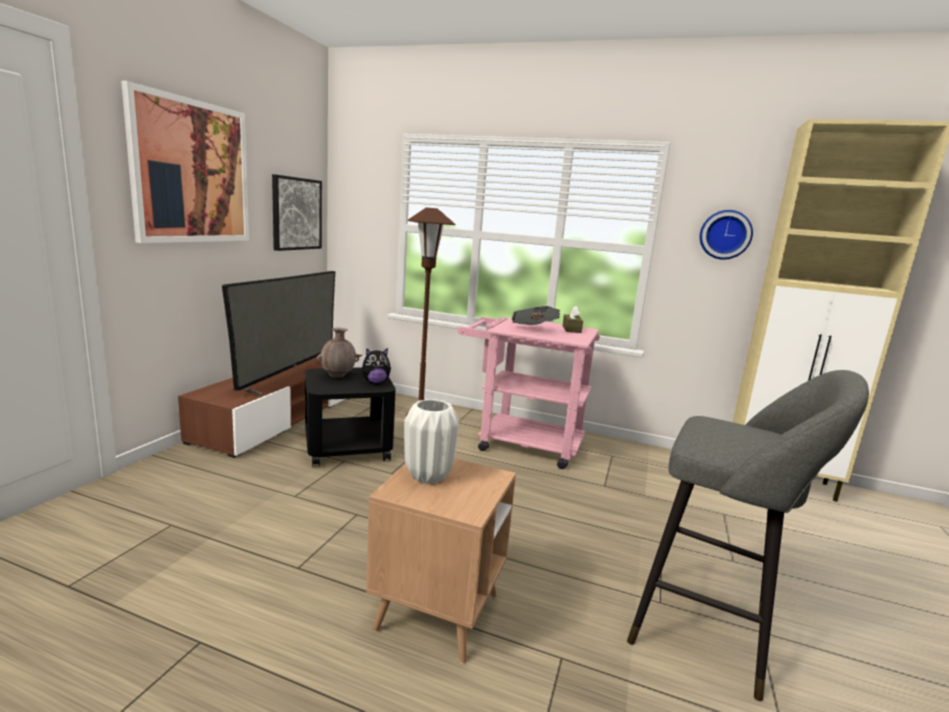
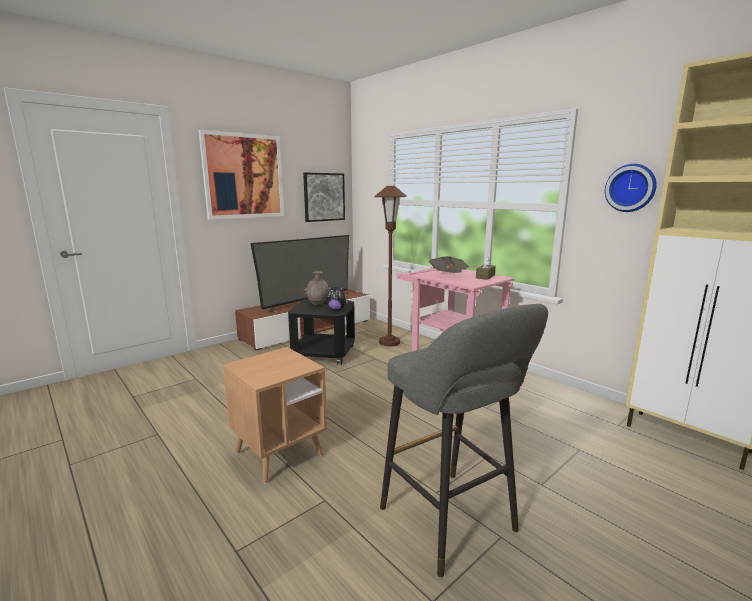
camera: 30 degrees right, 0 degrees up
(429, 476) = (269, 360): white vase -> none

